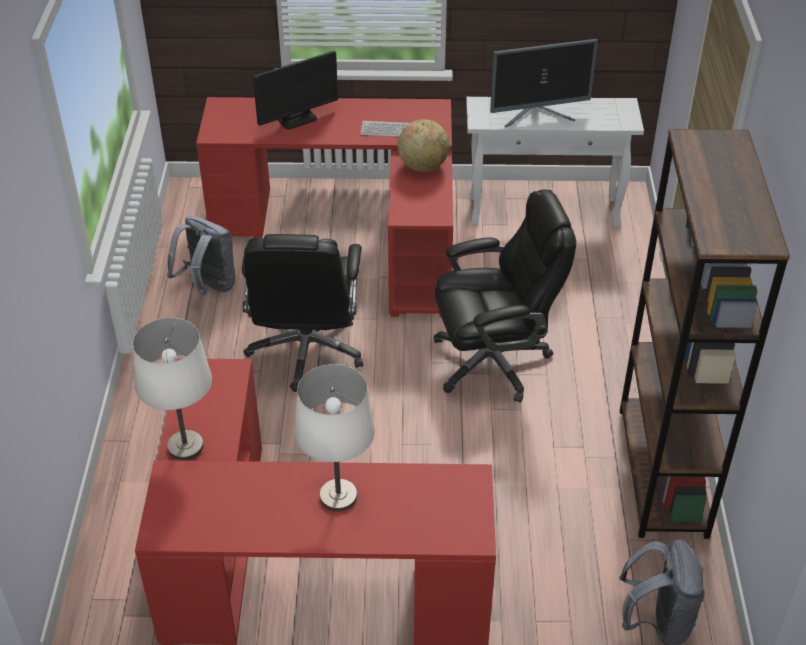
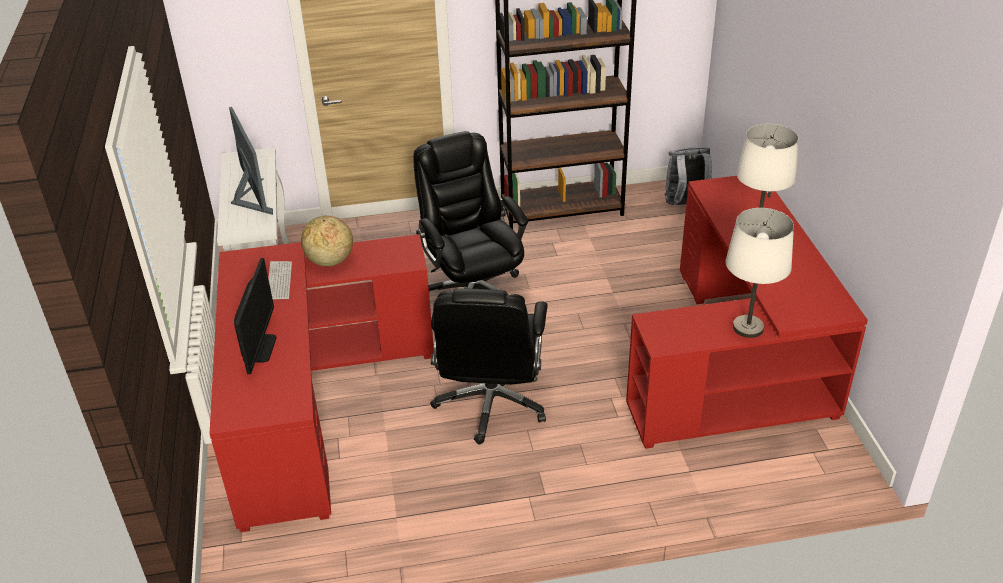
camera: 100 degrees left, 5 degrees down
(208, 287) = (412, 500): grey backpack -> none
(297, 119) = (259, 348): monitor -> monitor turned 45 degrees clockwise
(306, 350) = (491, 404): black office chair -> black office chair turned 105 degrees clockwise

